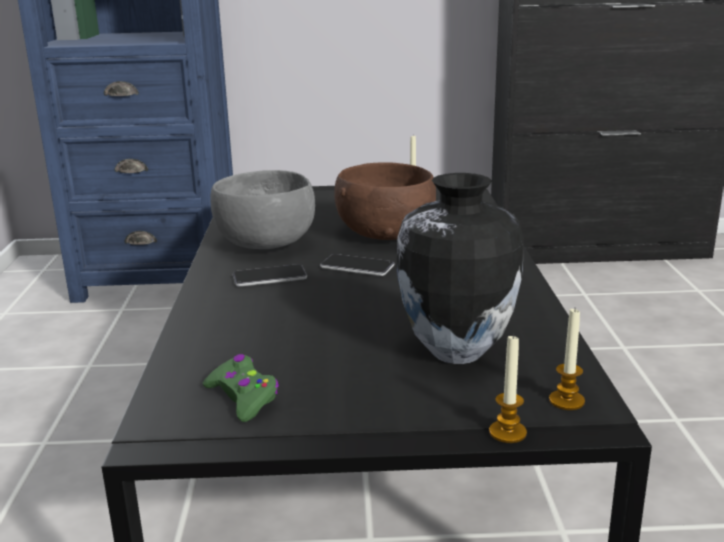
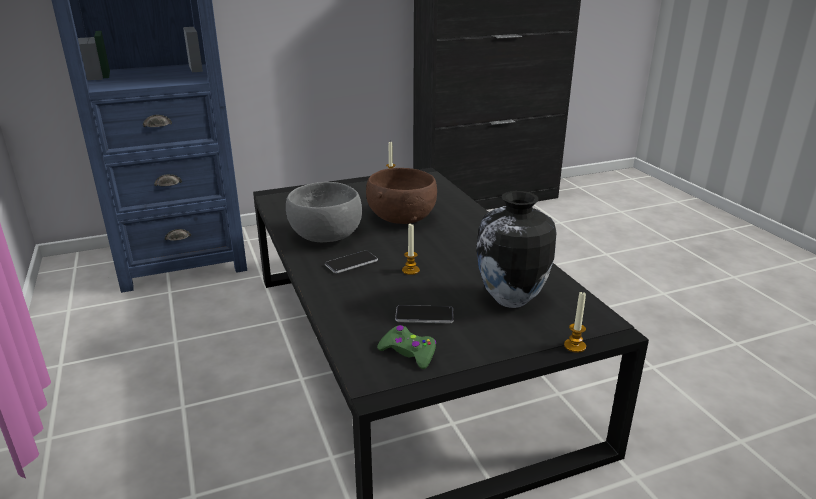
camera: 20 degrees left, 5 degrees up
(357, 267) = (403, 247): phone -> phone (424, 315)
(566, 401) = (591, 321): candle -> candle (410, 270)

